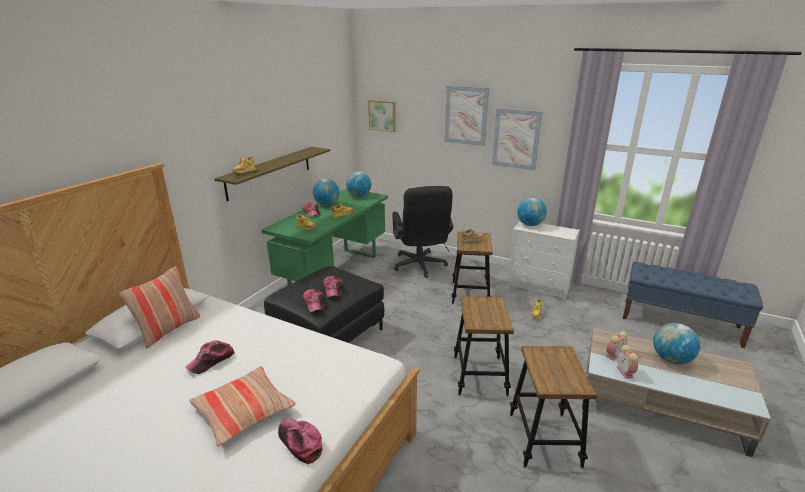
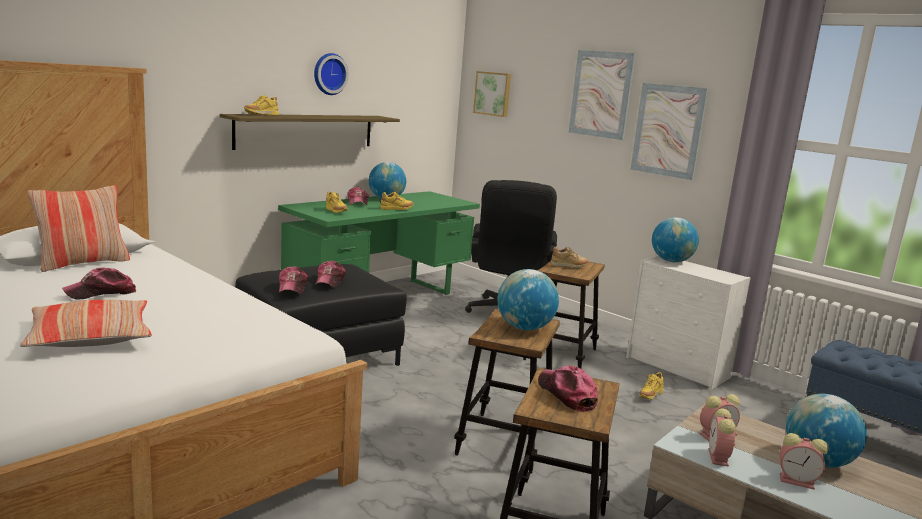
camera: 15 degrees right, 10 degrees down
(278, 126) = (329, 74): none -> wall clock
(300, 442) = (126, 373): cap -> cap (566, 394)
(359, 196) = (438, 199): globe -> globe (524, 328)
(671, 378) = (798, 481): none -> alarm clock

